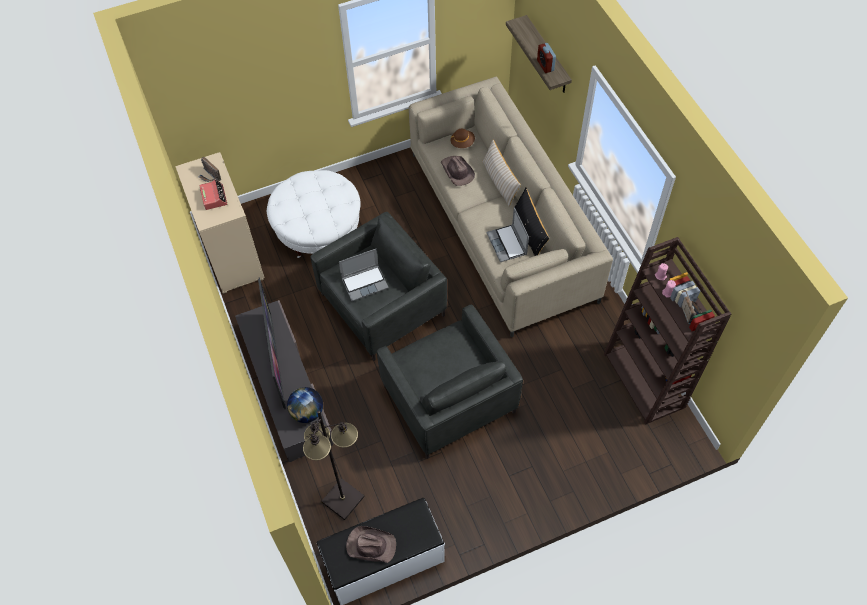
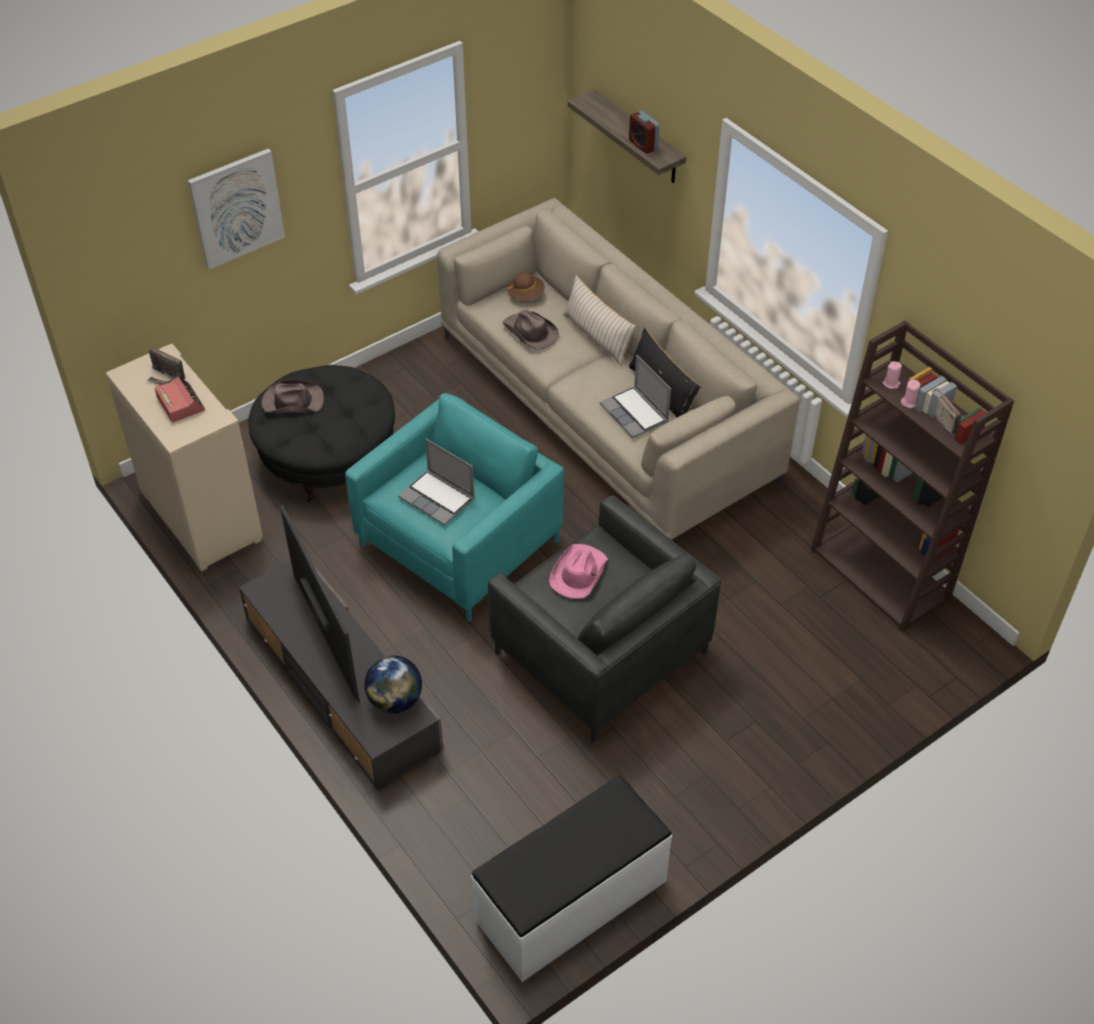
camera: 15 degrees left, 10 degrees down
(268, 72) = (236, 208): none -> picture
(318, 228) = (328, 457): white ottoman -> black ottoman
(342, 499) = (478, 826): black floor lamp -> none
(365, 283) = (438, 498): laptop -> laptop turned 75 degrees clockwise
(370, 545) = (560, 859): brown hat -> brown hat (292, 401)
(383, 305) = (460, 543): grey armchair -> turquoise armchair
(437, 353) = (578, 573): none -> pink hat

